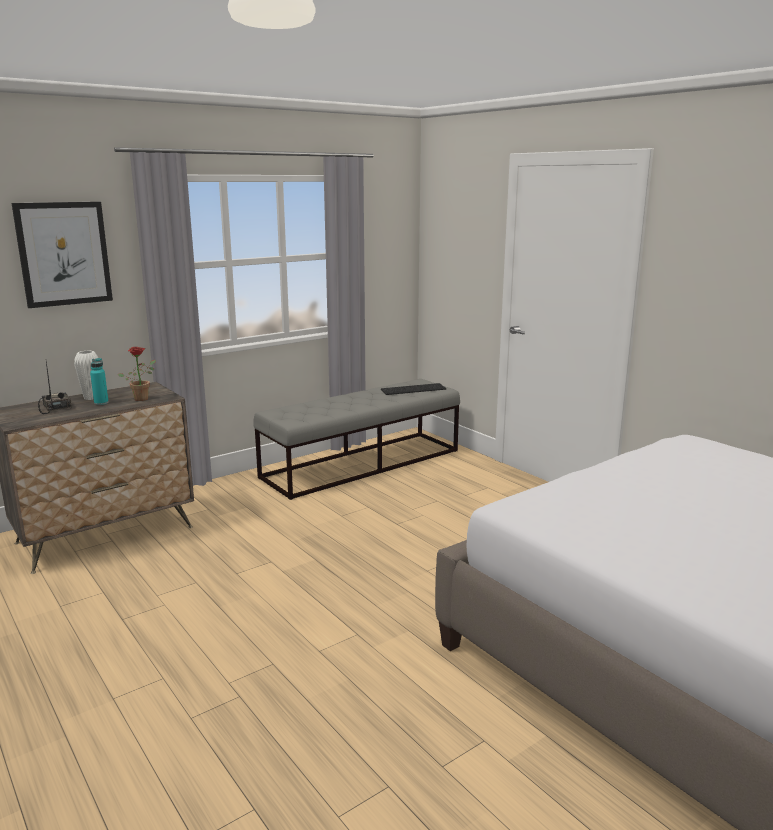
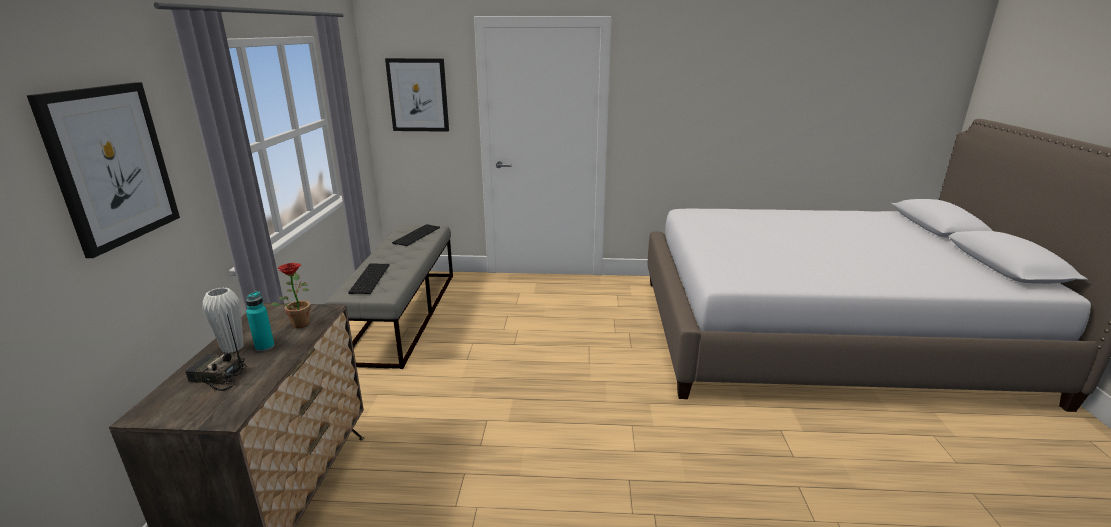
camera: 50 degrees left, 5 degrees up
(309, 407) = (369, 278): none -> keyboard
(456, 240) = (418, 95): none -> picture

